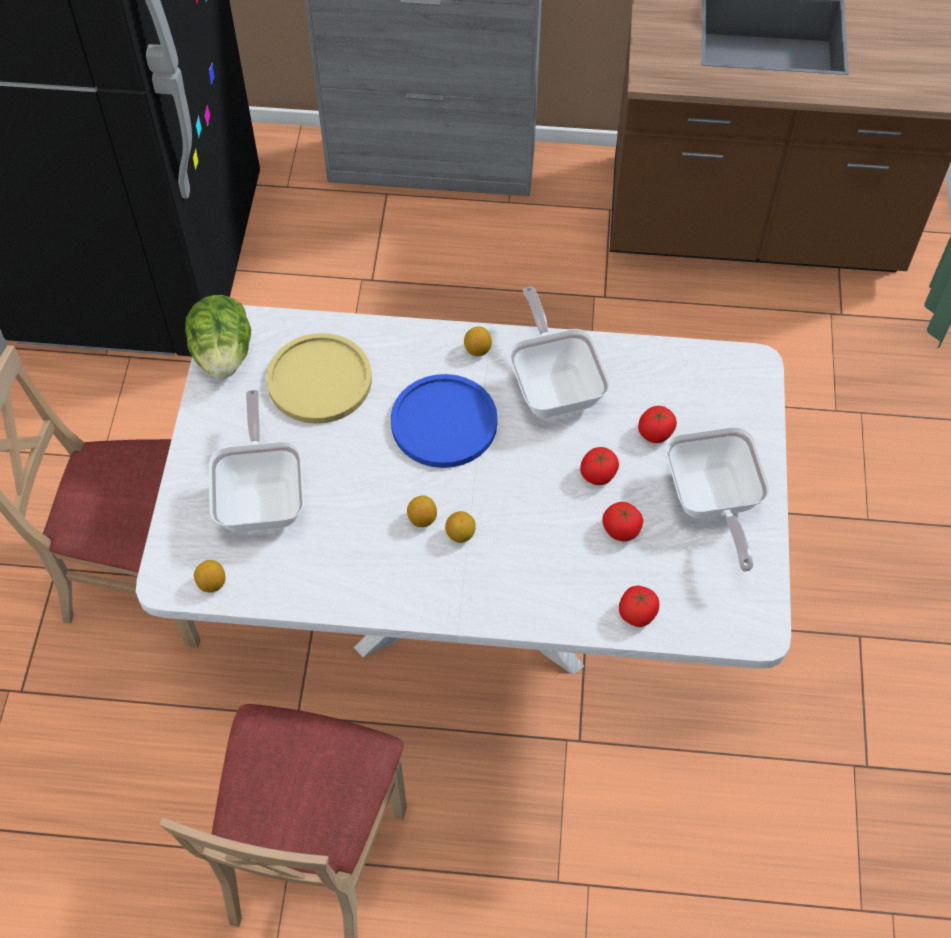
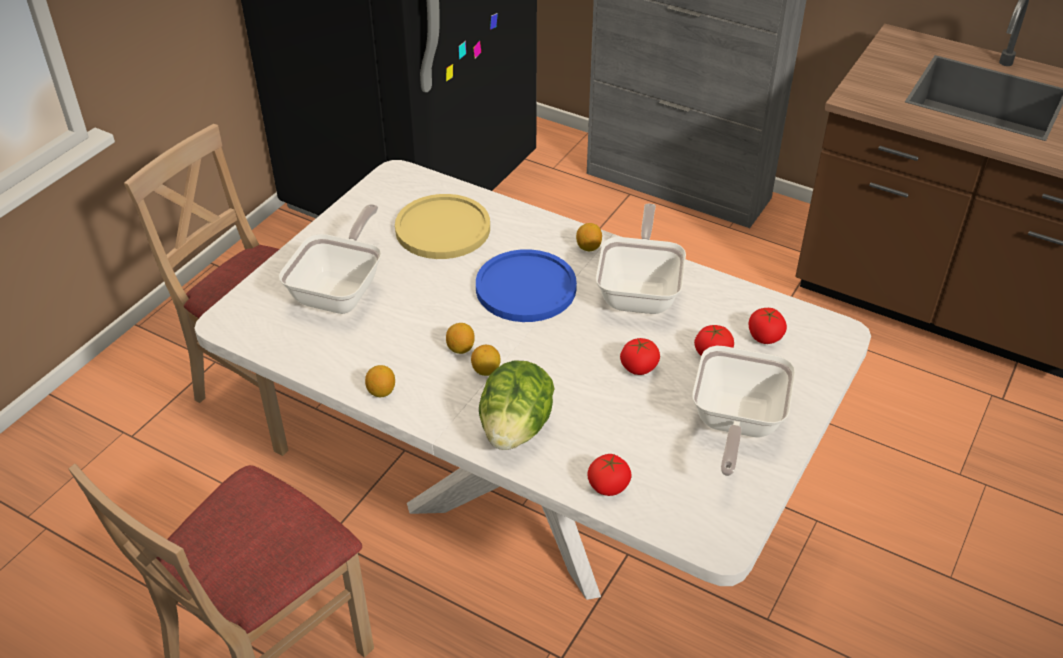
camera: 25 degrees right, 15 degrees down
(212, 583) = (258, 335): lemon -> lemon (381, 391)
(223, 355) = (379, 191): lettuce -> lettuce (515, 428)
(621, 529) = (634, 416): tomato -> tomato (764, 337)

